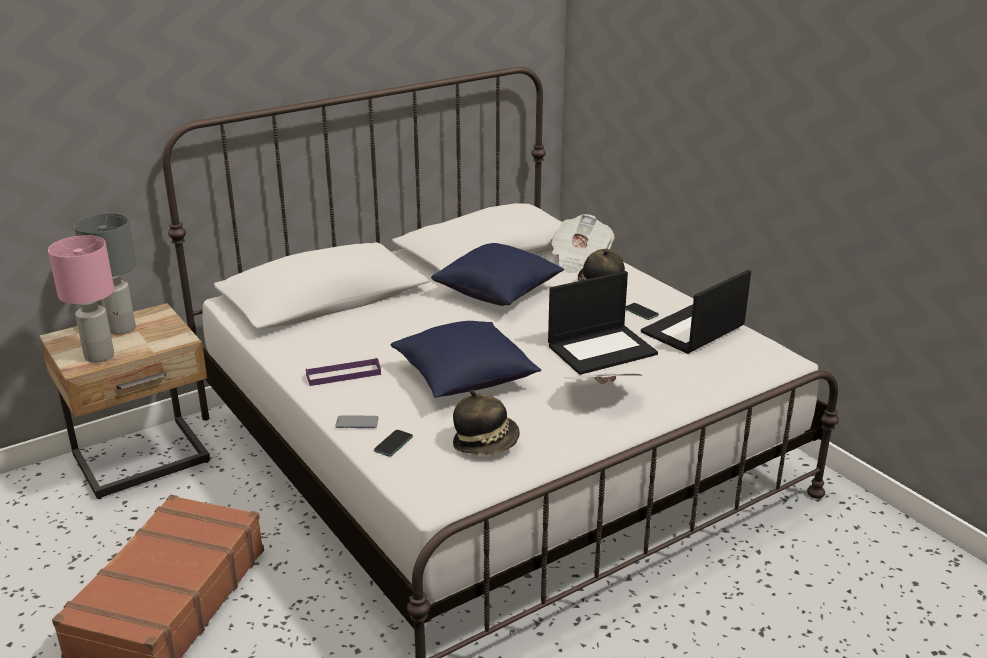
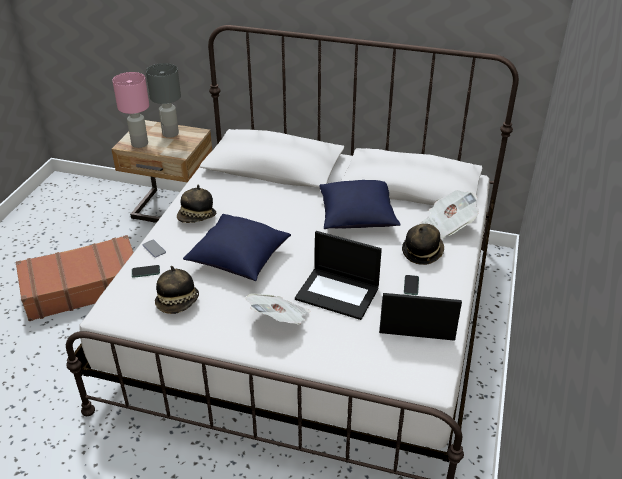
camera: 50 degrees right, 10 degrees up
(343, 374) = (197, 218): purple tray -> hat

